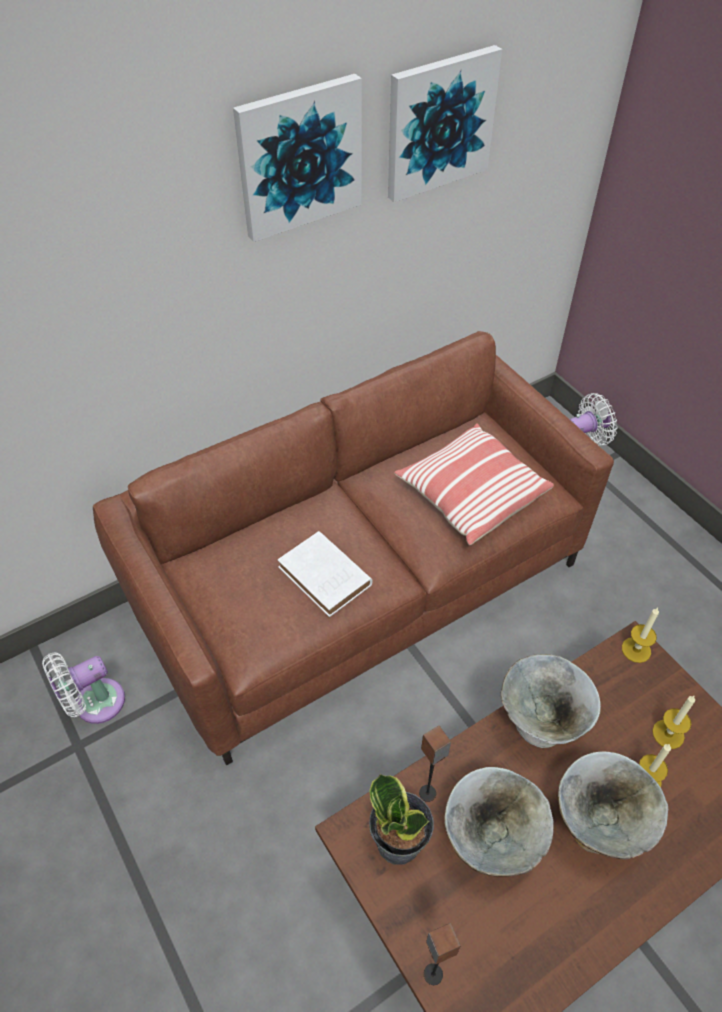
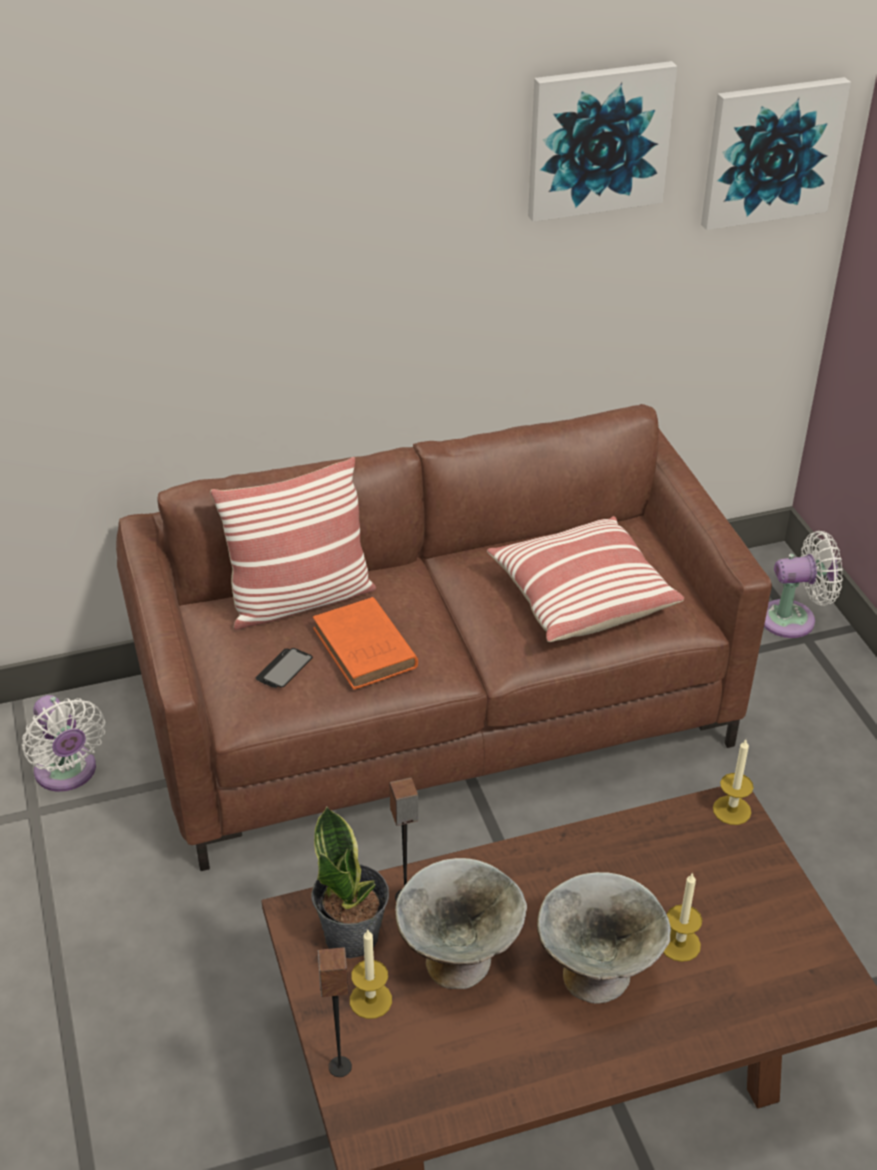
camera: 15 degrees right, 10 degrees down
(94, 704) = (68, 773): white fan -> white fan turned 105 degrees counterclockwise
(258, 542) = (300, 600): none -> pillow
(268, 610) = (284, 669): none -> phone
(299, 157) = (416, 153): picture -> picture (771, 152)
(326, 578) = (366, 650): white book -> orange book
(539, 725) = (571, 860): grey bowl -> none
(668, 734) = (732, 905): candle -> candle (370, 1000)

